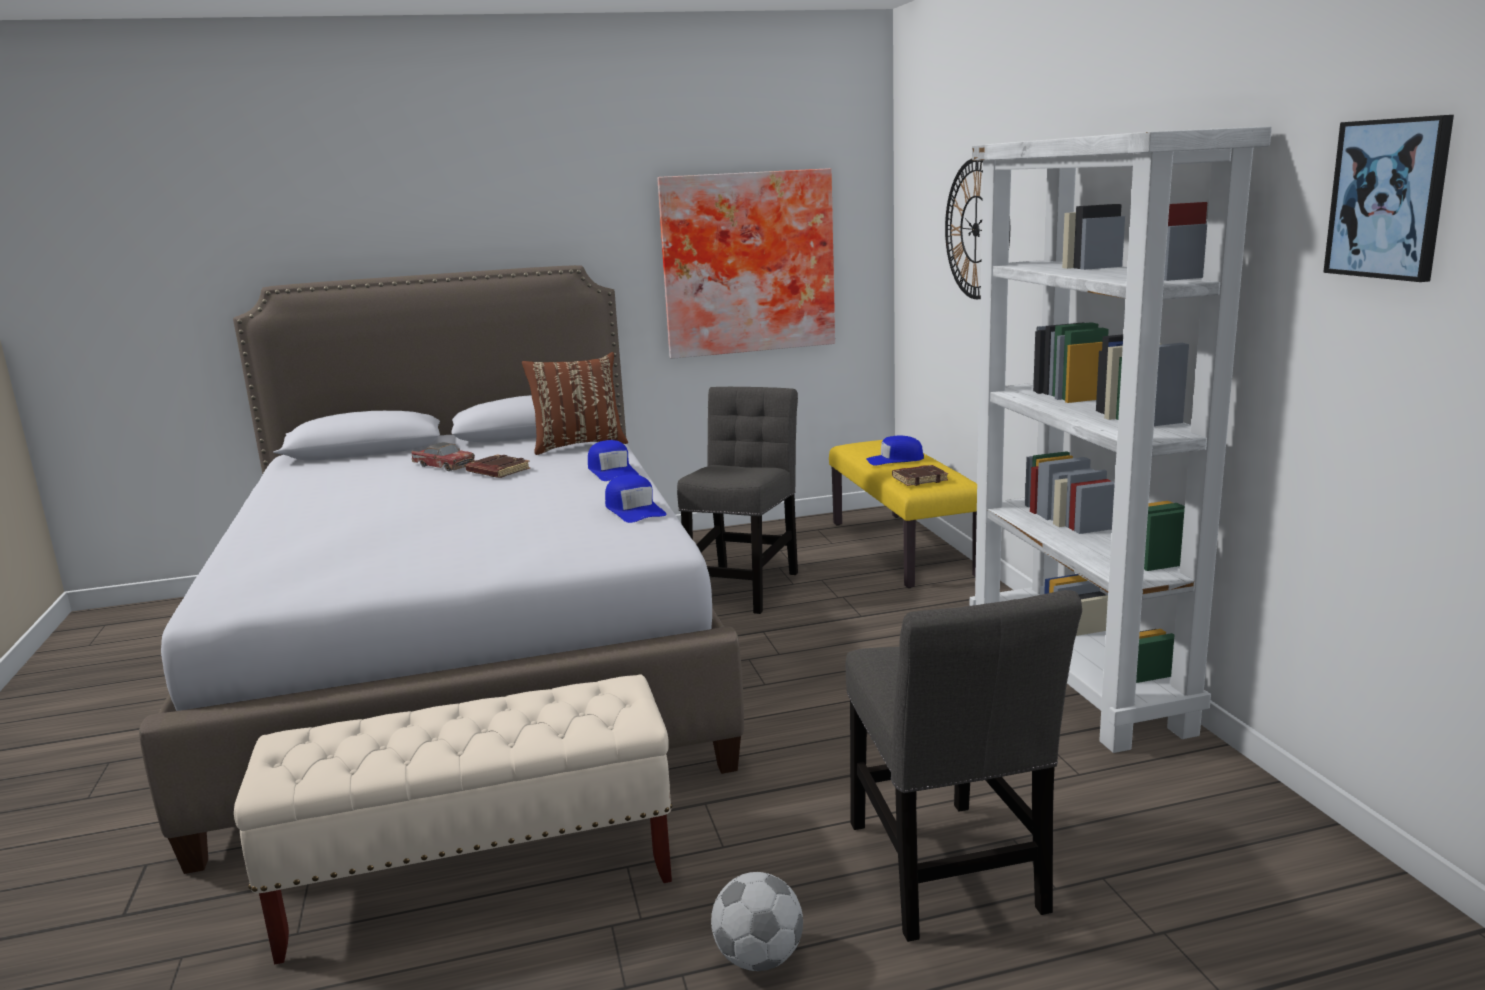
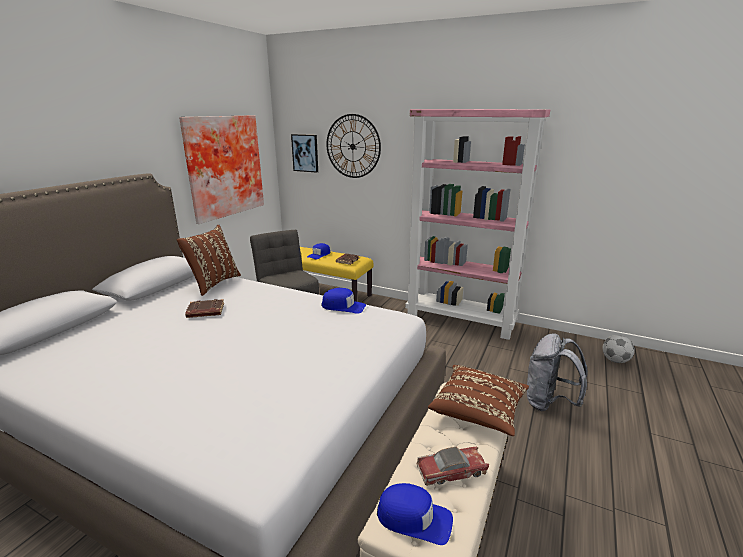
camera: 50 degrees left, 5 degrees up
(444, 465) = (154, 319): toy car -> toy car (451, 471)
(588, 715) = (478, 410): none -> brown pillow
(612, 471) = (275, 291): blue cap -> blue cap (414, 518)
(758, 958) = (568, 469): football -> football (615, 360)
(946, 874) = (548, 403): grey chair -> grey backpack
(1078, 680) = (461, 320): white bookcase -> pink bookcase
(1388, 199) = (602, 136): picture -> picture (305, 153)

